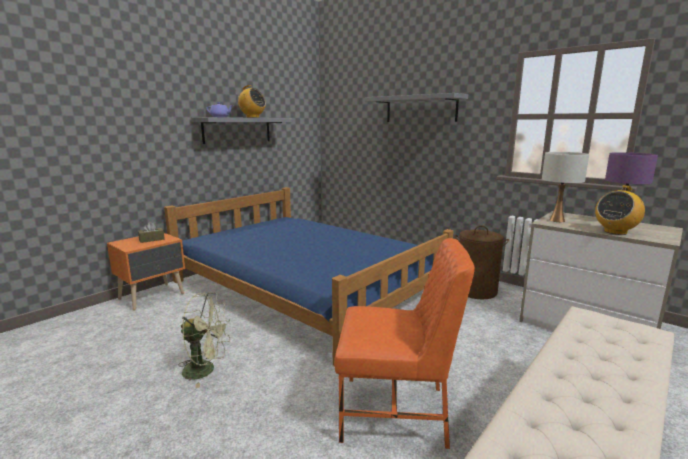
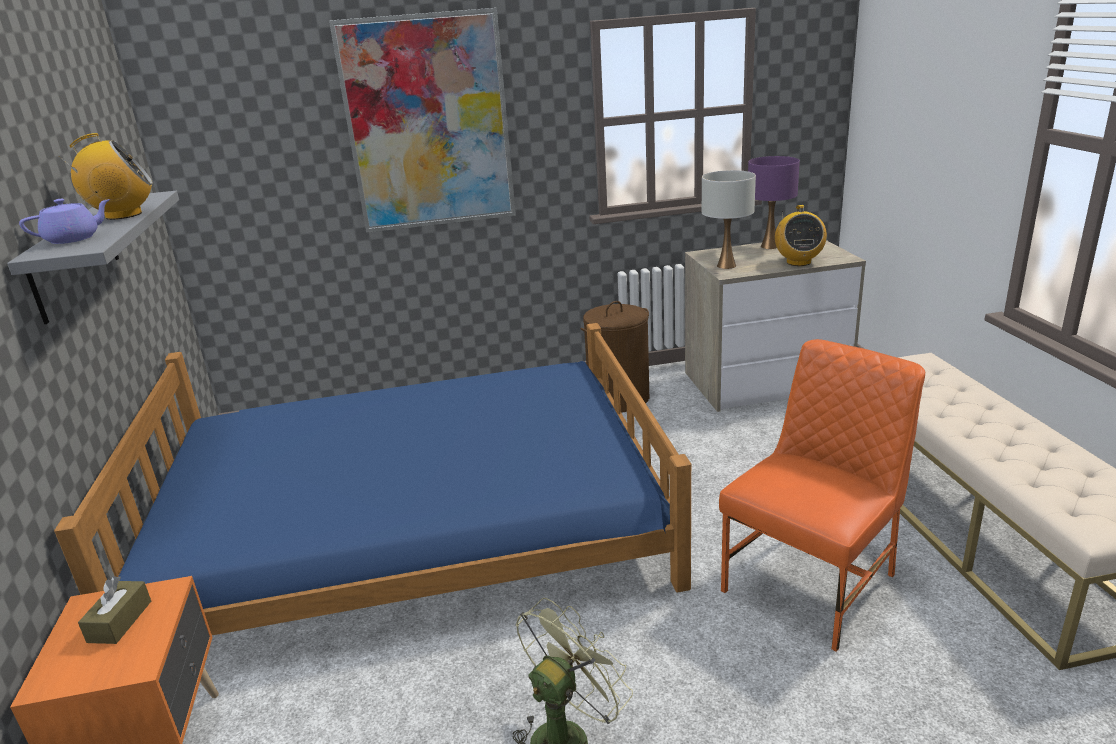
camera: 50 degrees left, 10 degrees up
(420, 109) = (428, 124): grey shelf -> picture

